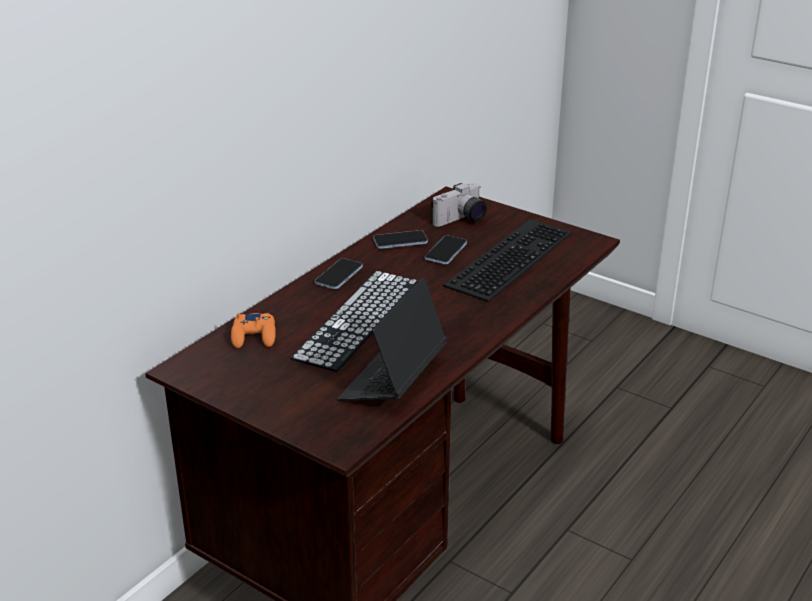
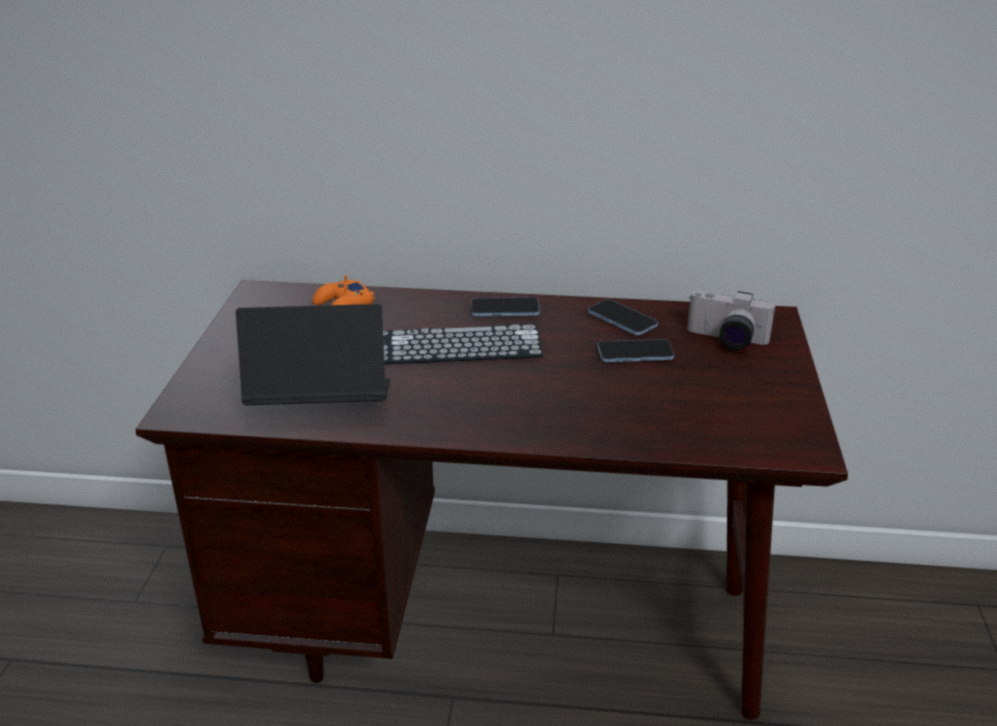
camera: 60 degrees right, 0 degrees up
(508, 257) = (676, 398): keyboard -> none

